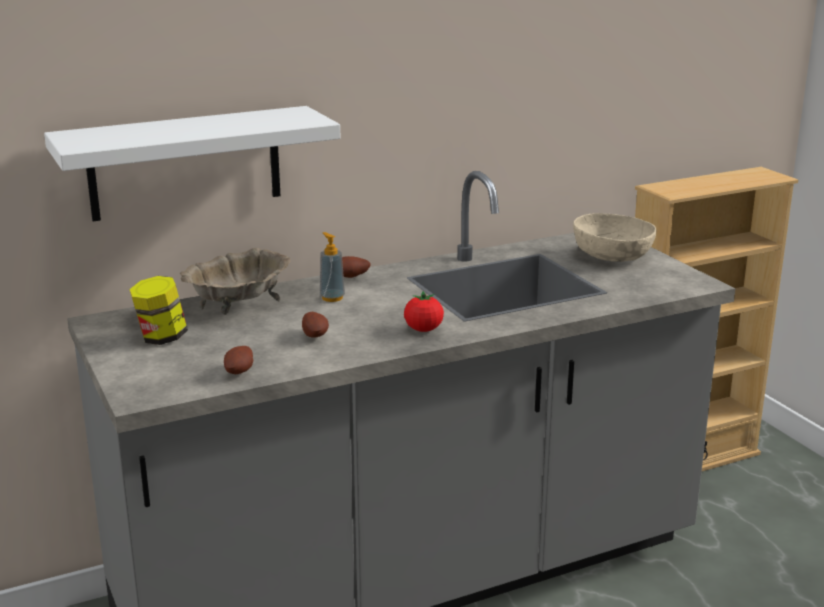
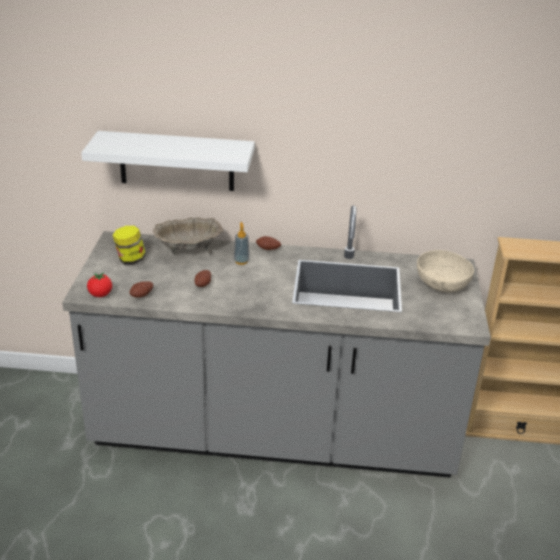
camera: 30 degrees right, 10 degrees up
(423, 329) = (262, 301): tomato -> tomato (100, 295)

